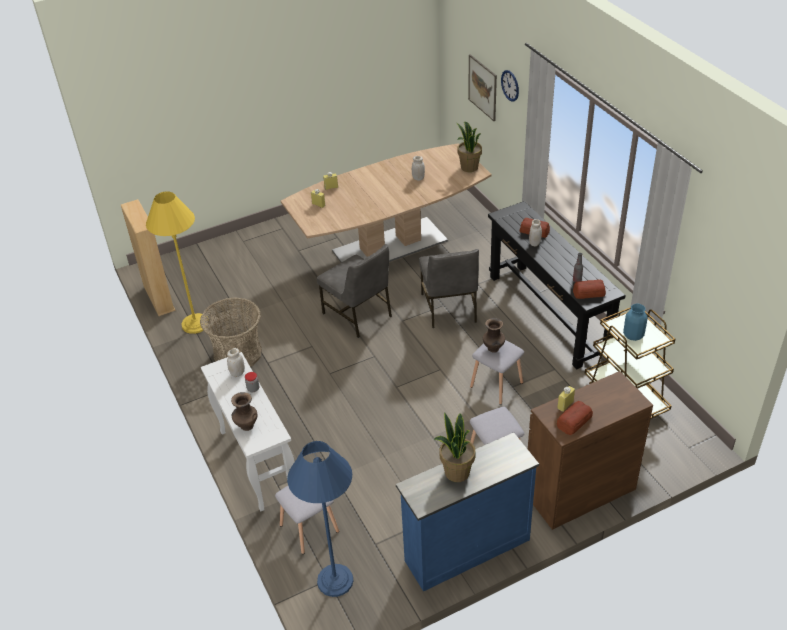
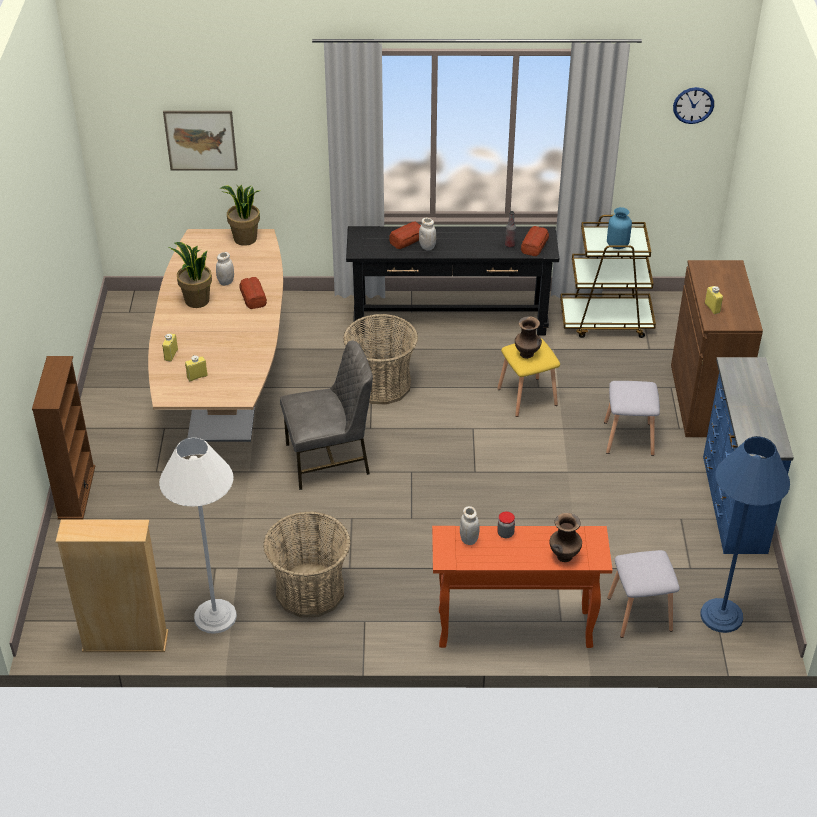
camera: 65 degrees left, 0 degrees up
(195, 324) = (215, 616): yellow floor lamp -> white floor lamp
(256, 462) = (513, 629): white console table -> orange console table
(261, 230) = (76, 492): none -> brown bookcase
(449, 308) = (381, 384): grey chair -> basket
(456, 472) = (748, 411): potted plant -> potted plant (196, 301)
(497, 385) = (527, 396): grey stool -> yellow stool
(510, 85) = (265, 110): wall clock -> wall clock (693, 105)
(573, 421) = (736, 311): bread -> bread (253, 297)

